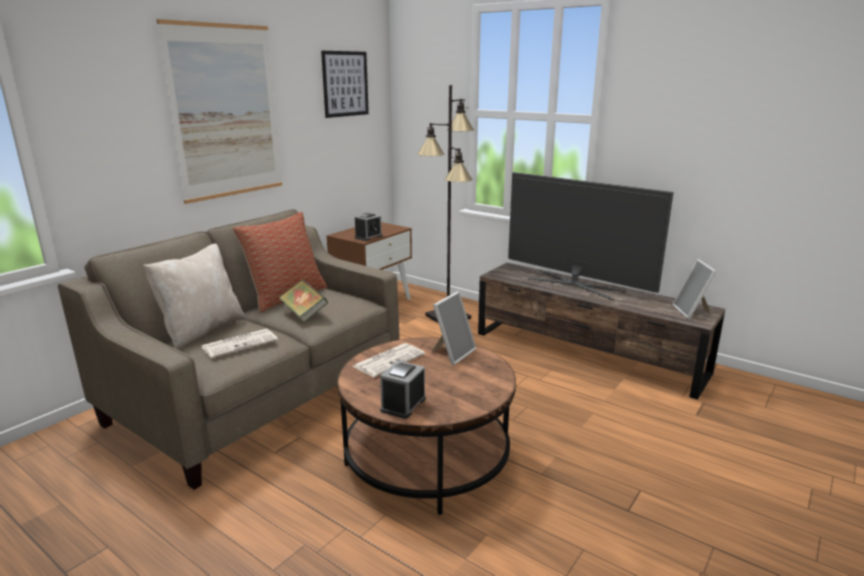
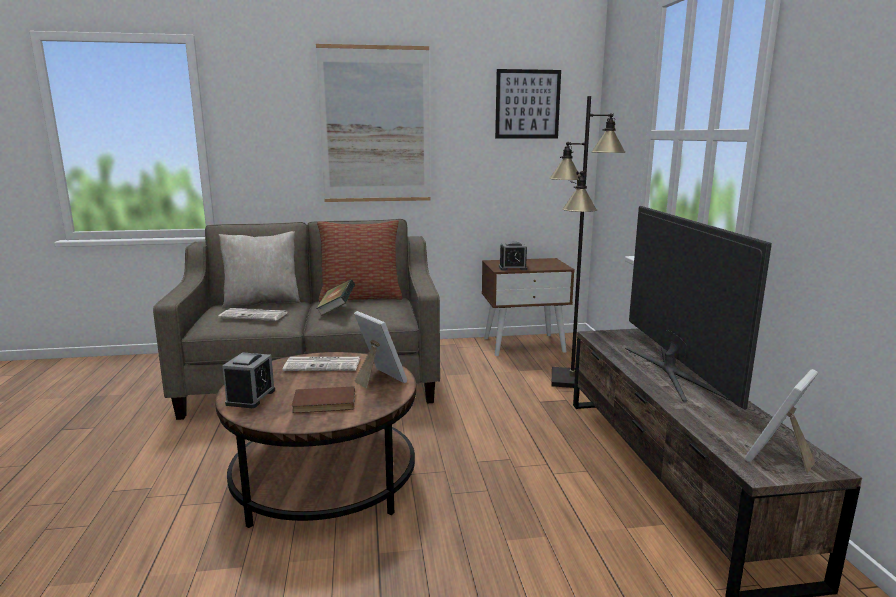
camera: 45 degrees right, 5 degrees down
(403, 404) = (251, 397): alarm clock -> alarm clock turned 120 degrees clockwise
(452, 353) = (378, 379): picture frame -> picture frame turned 120 degrees counterclockwise
(462, 383) = (324, 403): none -> brown book

